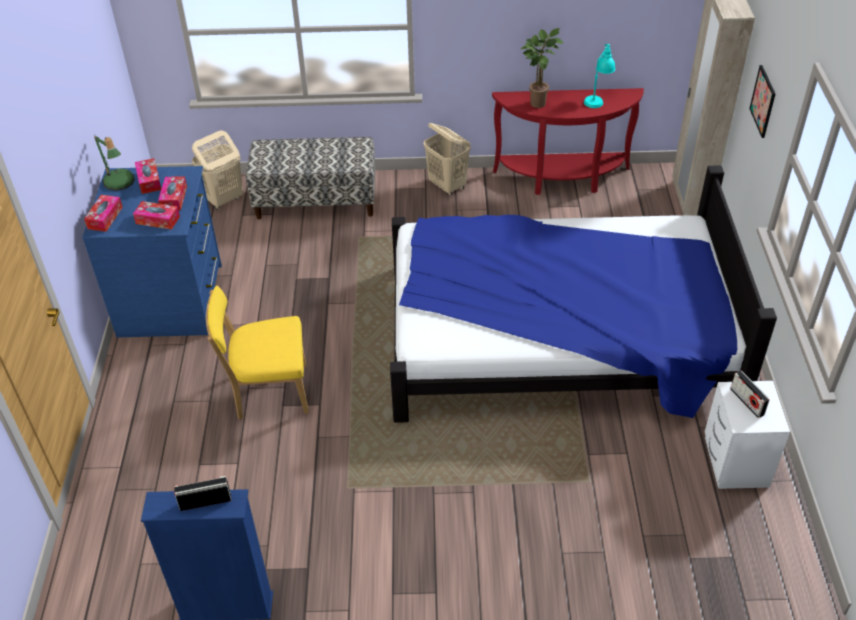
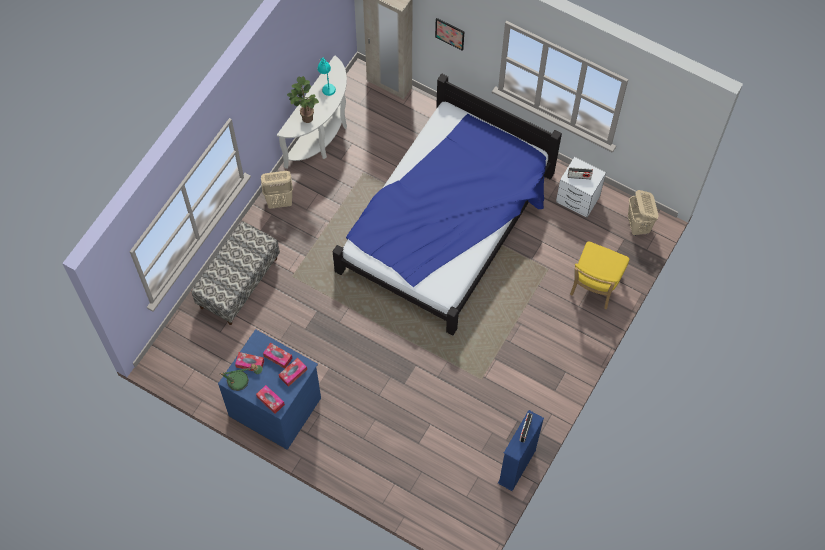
camera: 60 degrees left, 20 degrees up
(224, 199) = (195, 335): beige laundry basket -> beige laundry basket (638, 226)
(268, 392) = (389, 386): yellow chair -> yellow chair (594, 287)
(562, 180) = (322, 136): red console table -> white console table

